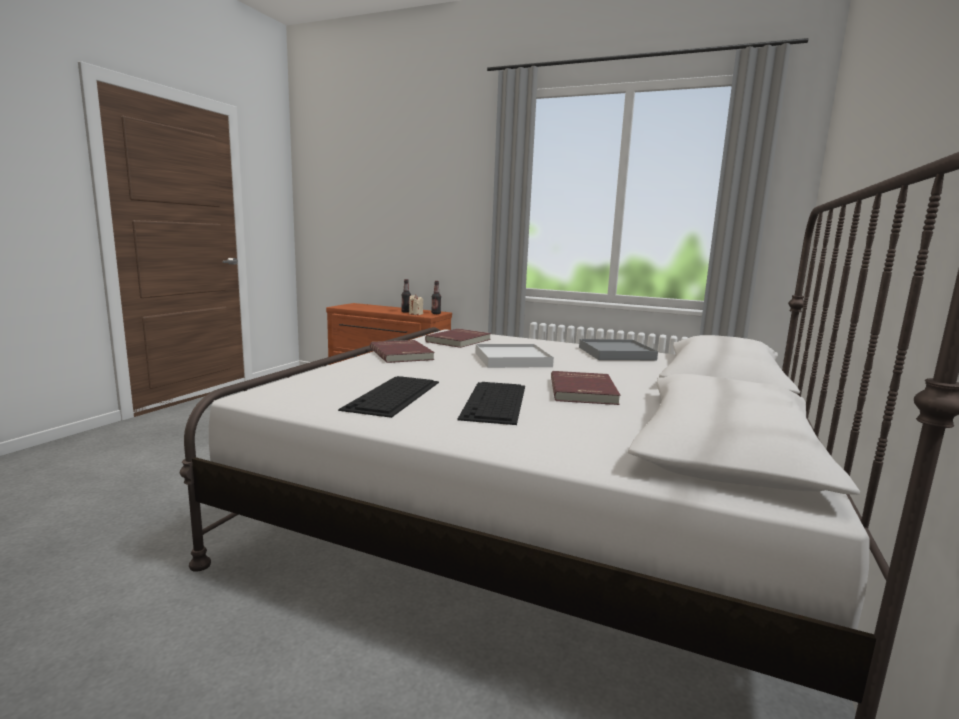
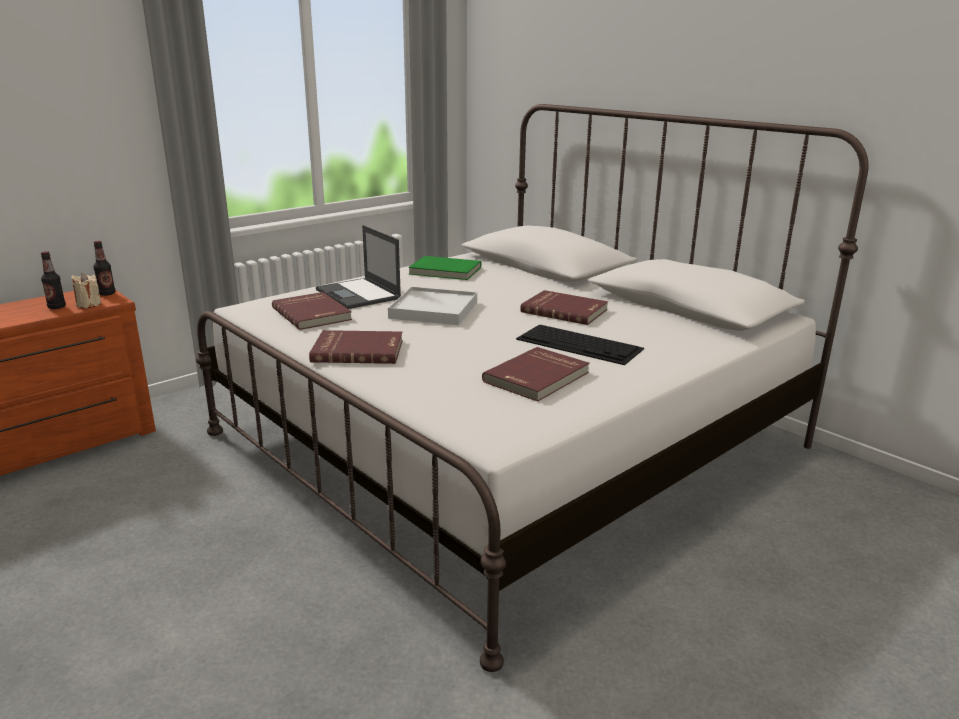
camera: 65 degrees left, 10 degrees up
(393, 395) = (538, 377): keyboard -> red book
(515, 343) = (359, 294): none -> laptop
(616, 353) = (445, 271): grey tray -> green book

